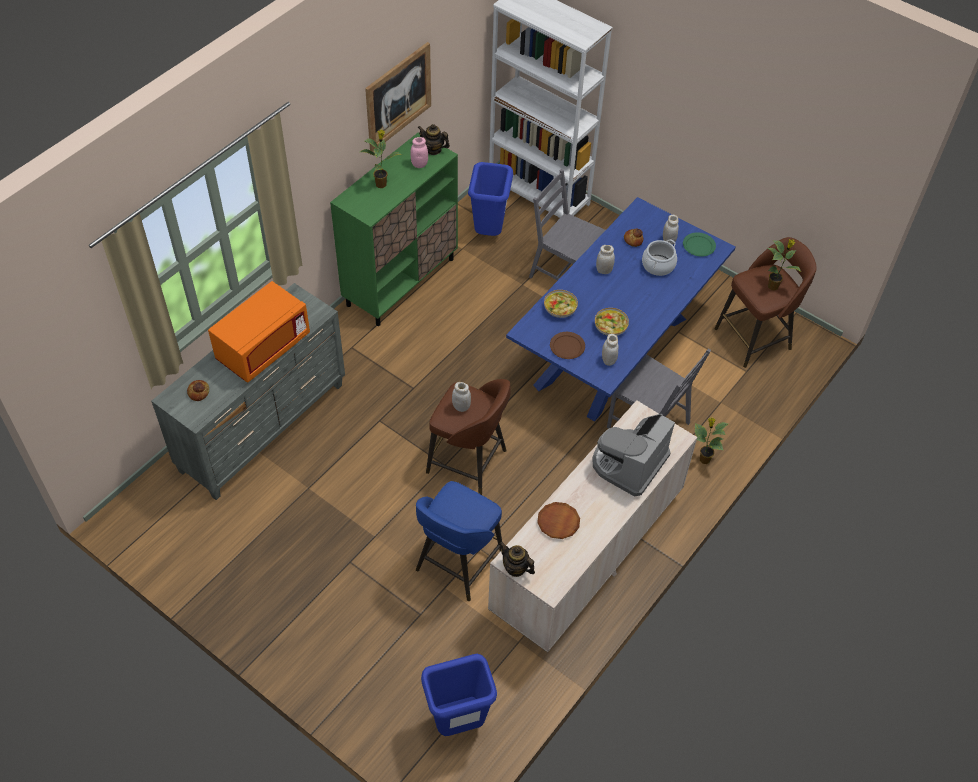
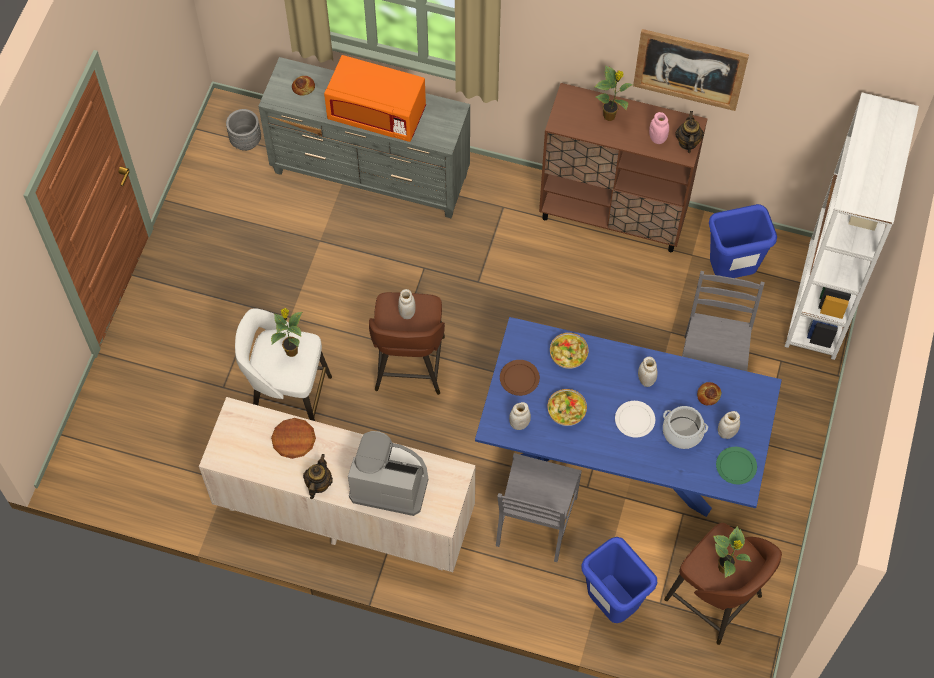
camera: 70 degrees right, 10 degrees up
(165, 512) = (246, 141): none -> grey planter
(401, 281) = (613, 215): green cabinet -> brown cabinet
(458, 564) = (289, 399): blue stool -> white stool
(458, 722) = (127, 458): blue trash can -> blue trash can (611, 603)
(516, 568) = (228, 420): teapot -> teapot (318, 484)
(635, 289) = (634, 419): none -> white plate
(703, 459) = (513, 590): potted plant -> potted plant (291, 350)

